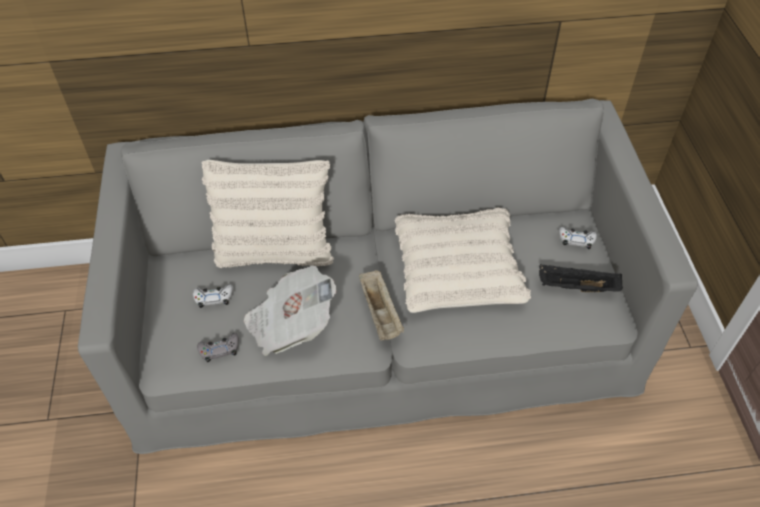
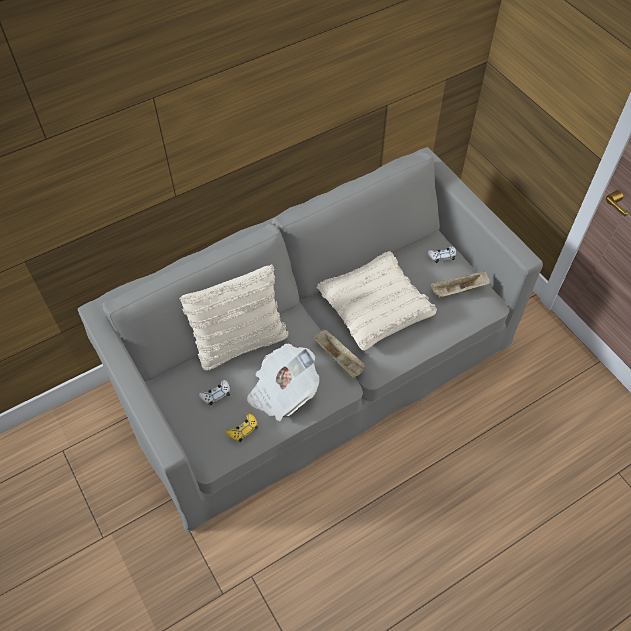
camera: 25 degrees left, 5 degrees up
(219, 349) = (243, 429): grey game controller -> yellow game controller
(576, 287) = (458, 290): black tray -> beige tray

